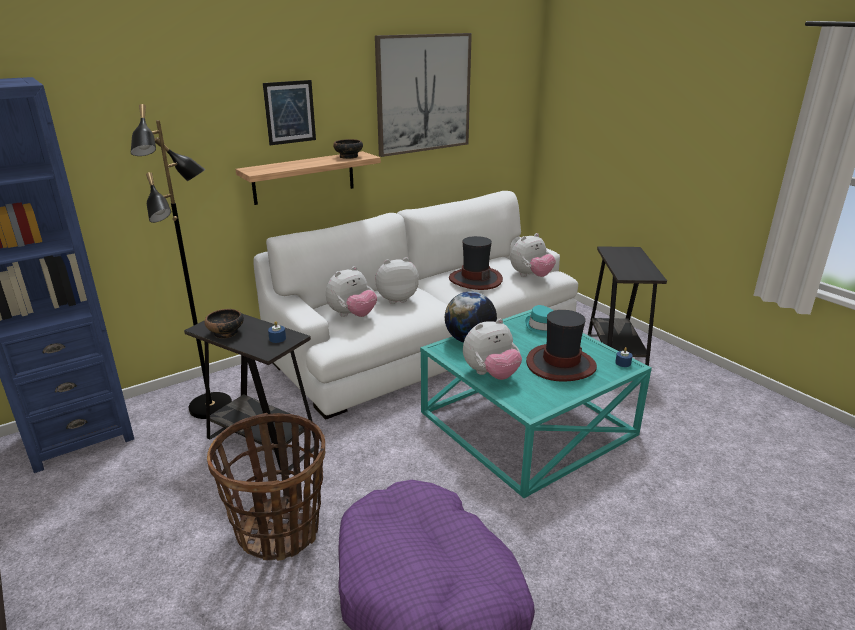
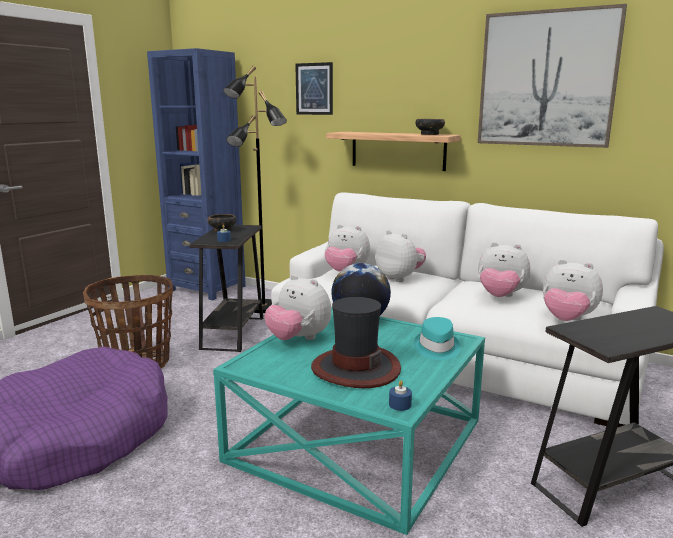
camera: 65 degrees right, 10 degrees down
(290, 112) = (392, 88): picture -> picture (314, 89)
(475, 279) = (500, 297): hat -> plush toy

